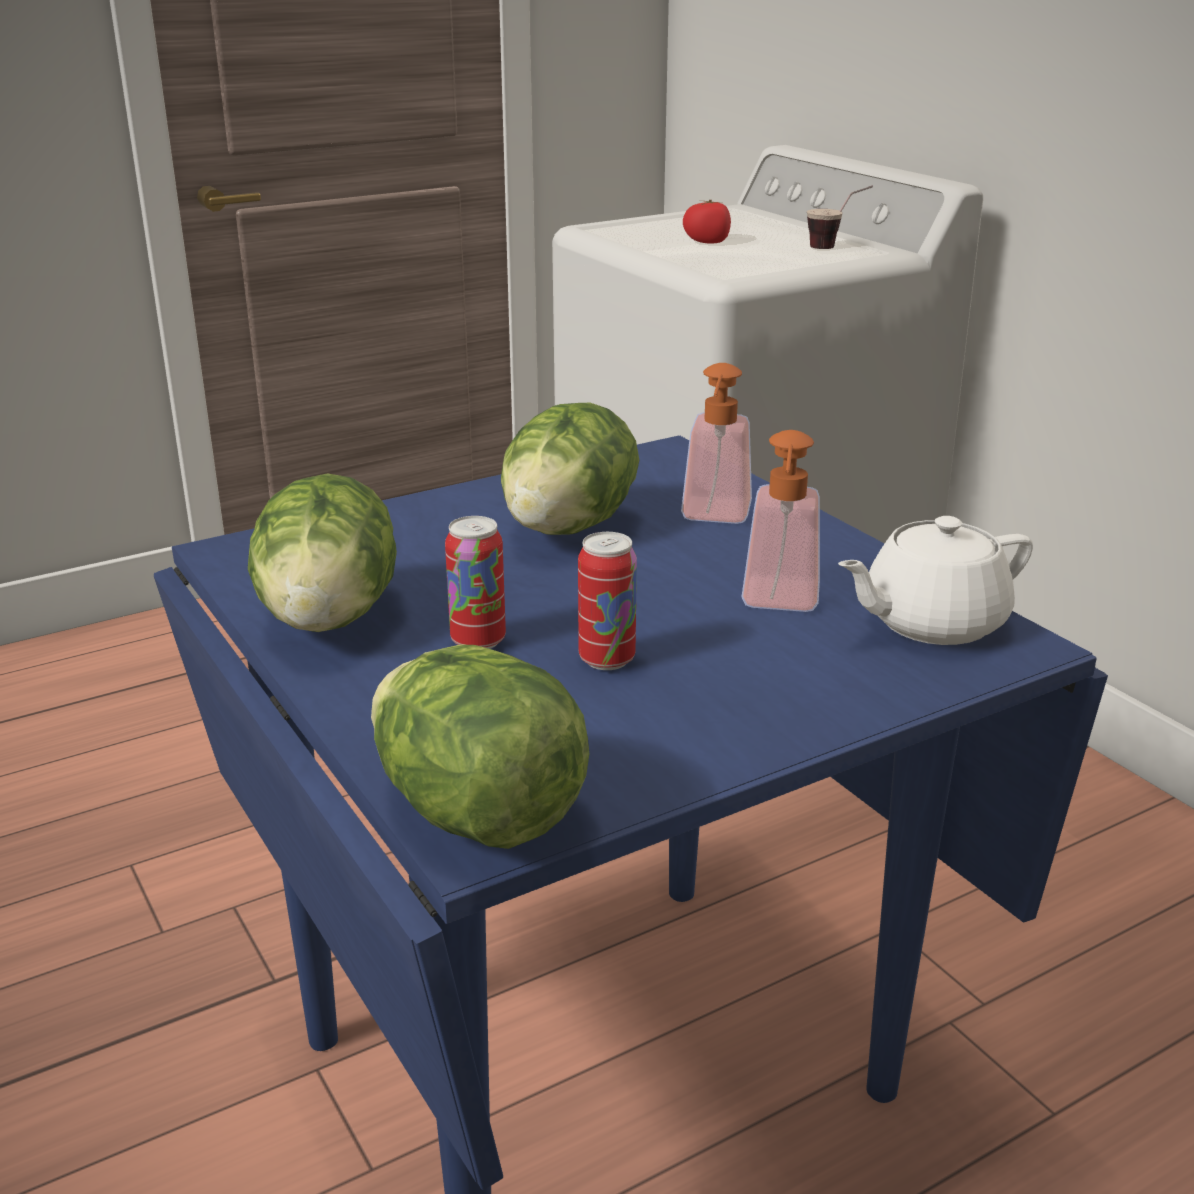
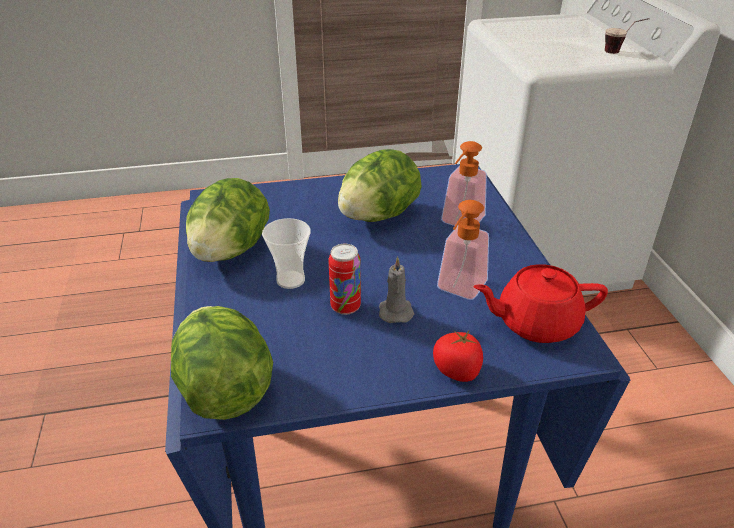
camera: 20 degrees right, 10 degrees up
(478, 641) = (290, 280): can -> cup
(696, 649) = (395, 311): none -> grey candle
(707, 242) = (546, 40): tomato -> tomato (457, 371)
(931, 622) = (535, 322): white teapot -> red teapot

